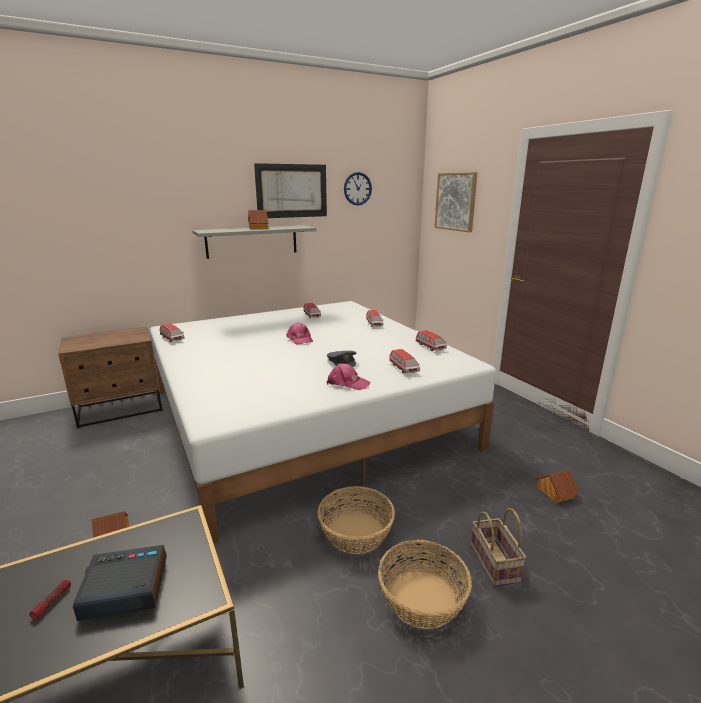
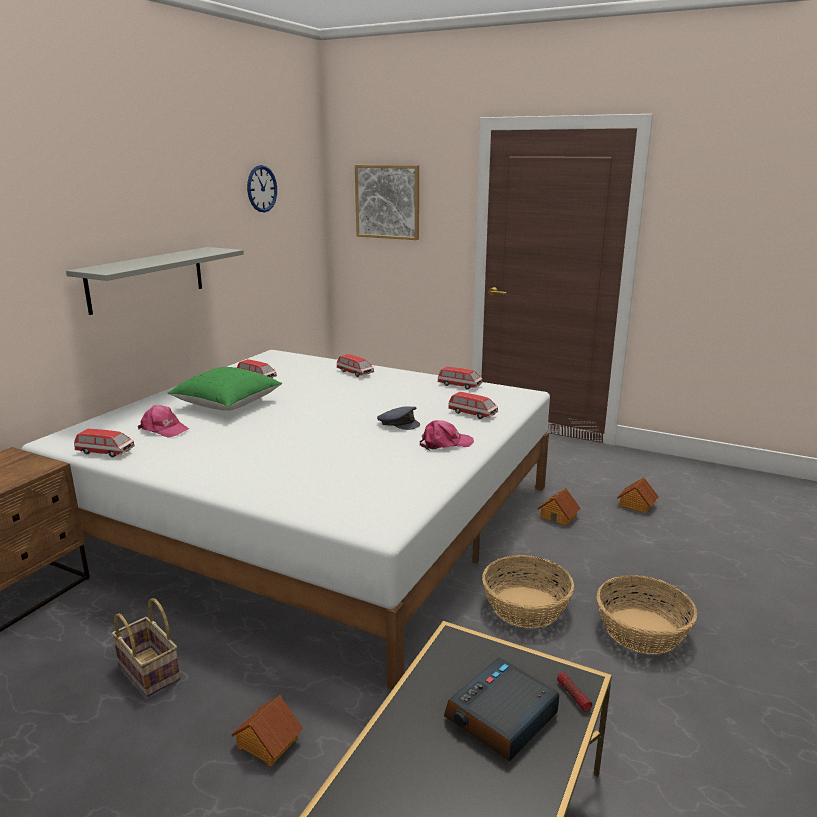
camera: 35 degrees left, 0 degrees up
(52, 602) = (453, 767): flashlight -> flashlight (573, 696)
(259, 228) = (164, 257): toy house -> toy house (558, 516)
(269, 327) = (227, 404): none -> green pillow
(292, 191) = (189, 197): picture -> none
(299, 339) = (298, 410): pink cap -> pink cap (164, 429)
(496, 564) = (660, 579): basket -> basket (151, 671)

